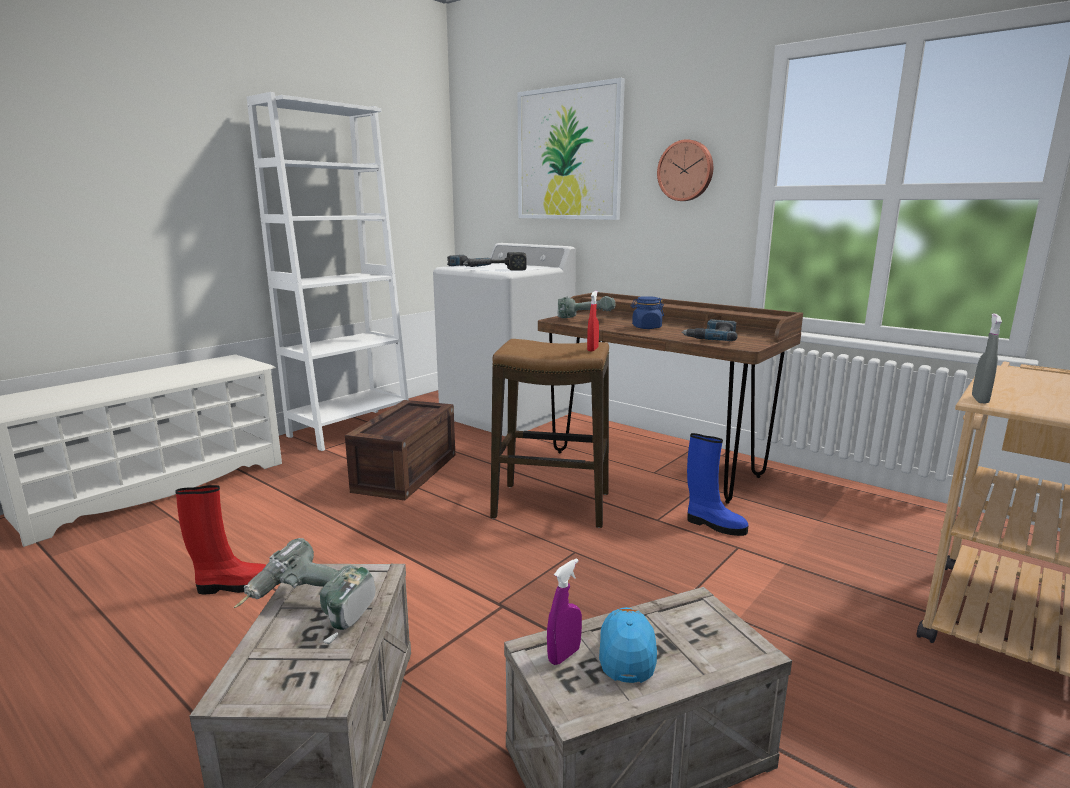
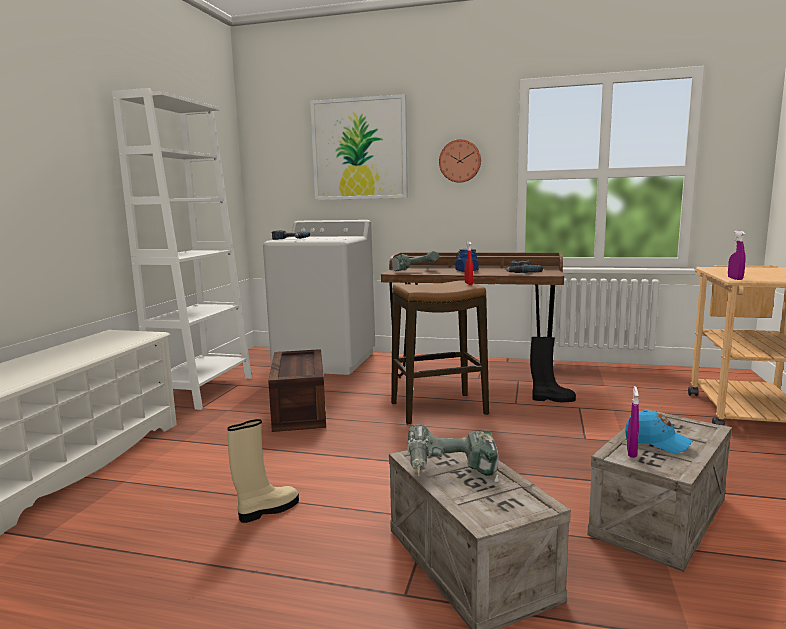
camera: 25 degrees left, 5 degrees down
(233, 586) = (267, 510): red boot -> beige boot
(494, 269) = (322, 239): hammer -> none
(627, 650) = (657, 442): blue cap -> blue cap turned 150 degrees clockwise
(714, 525) = (552, 399): blue boot -> black boot
(979, 399) = (735, 279): grey spray bottle -> purple spray bottle

